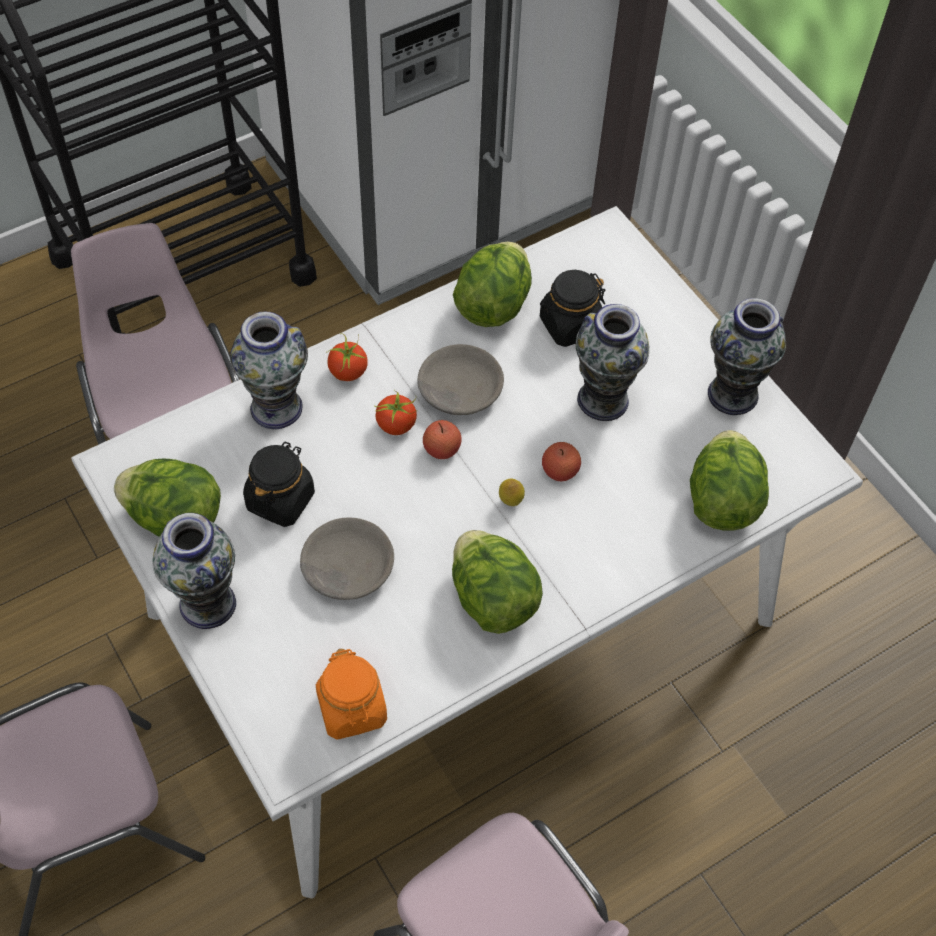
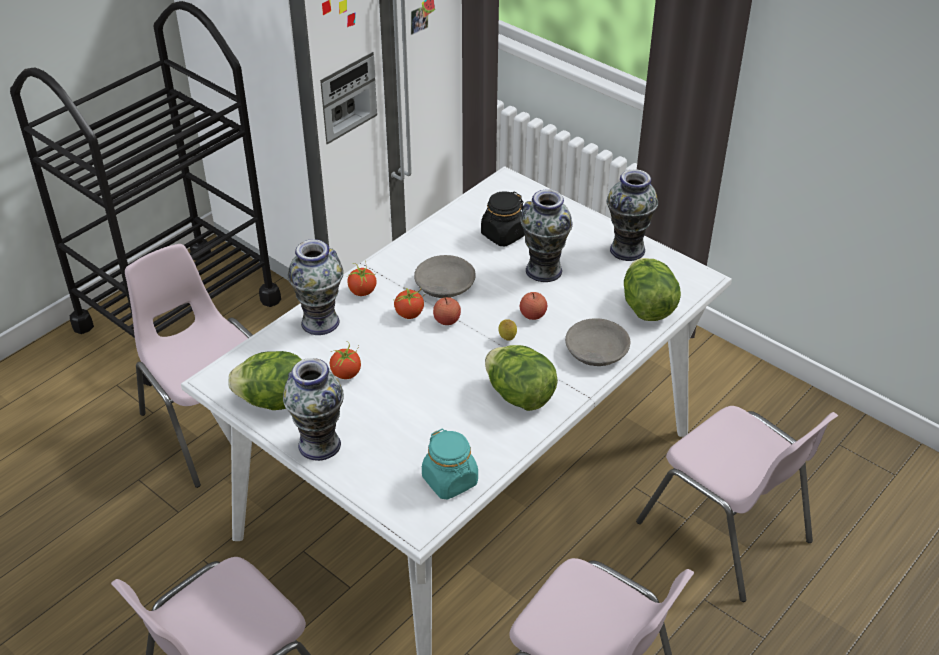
camera: 15 degrees left, 15 degrees down
(280, 500) = (346, 373): black jar -> tomato
(346, 568) = (410, 401): grey bowl -> grey bowl (595, 351)
(352, 709) = (450, 481): orange jar -> turquoise jar
(493, 305) = (446, 234): lettuce -> none
(766, 786) = (726, 533): none -> pink chair

